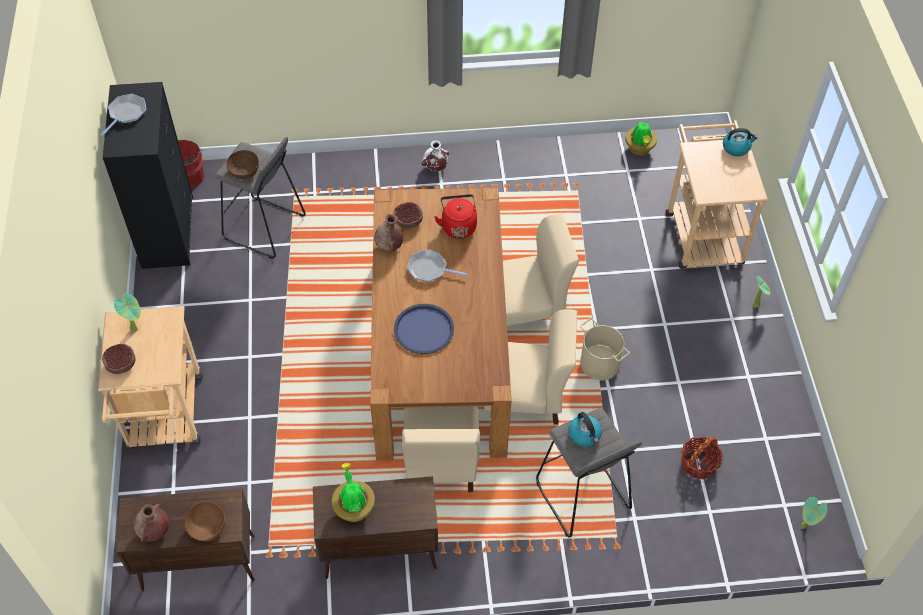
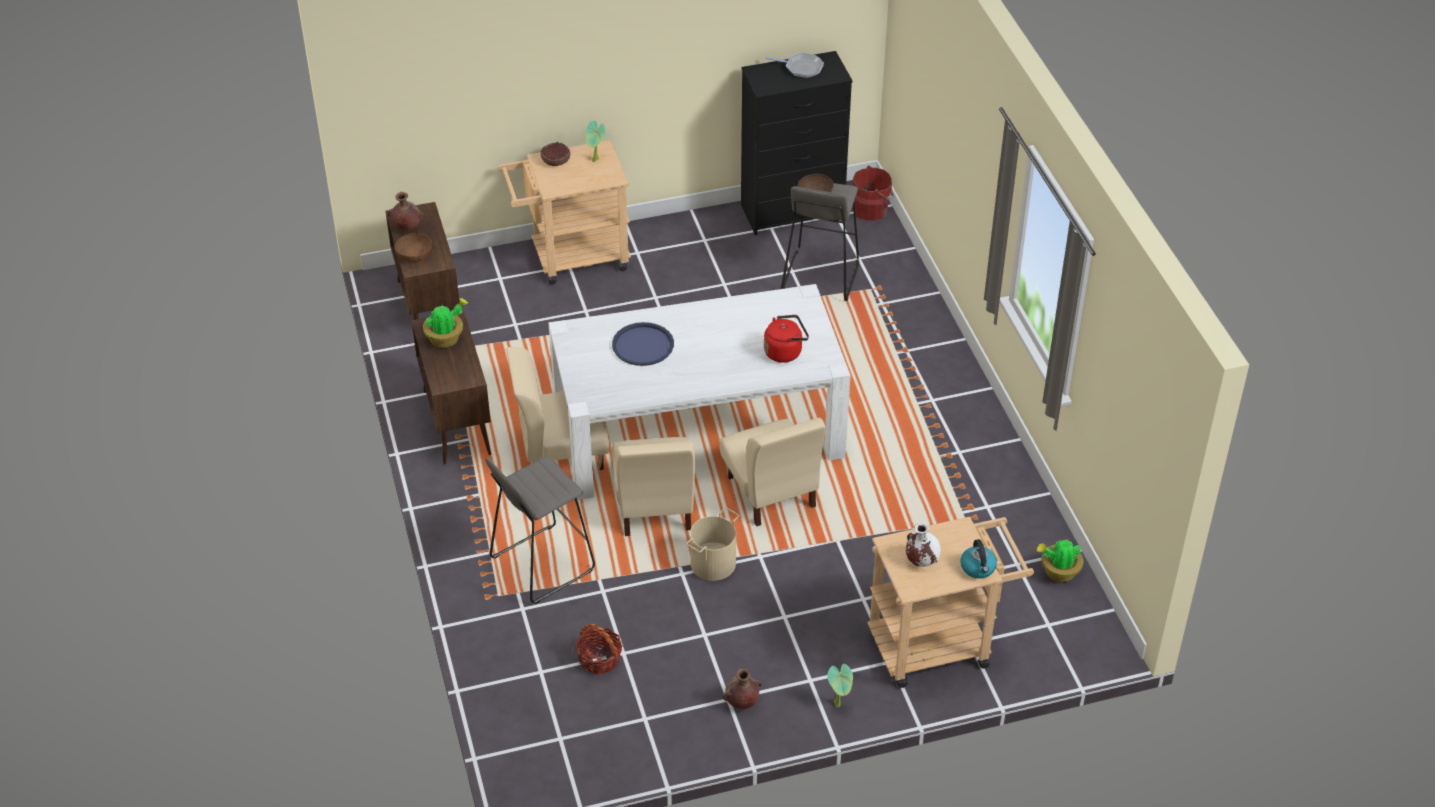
camera: 80 degrees right, 10 degrees down
(389, 246) = (742, 306): brown vase -> brown vase (741, 702)
(408, 220) = (781, 314): bowl -> none
(429, 269) = (720, 338): frying pan -> none
(435, 167) = (955, 391): white vase -> white vase (921, 560)
(439, 350) = (698, 431): brown dining table -> white dining table
(585, 435) = (545, 479): kettle -> none
(804, 527) = (535, 758): potted plant -> none

